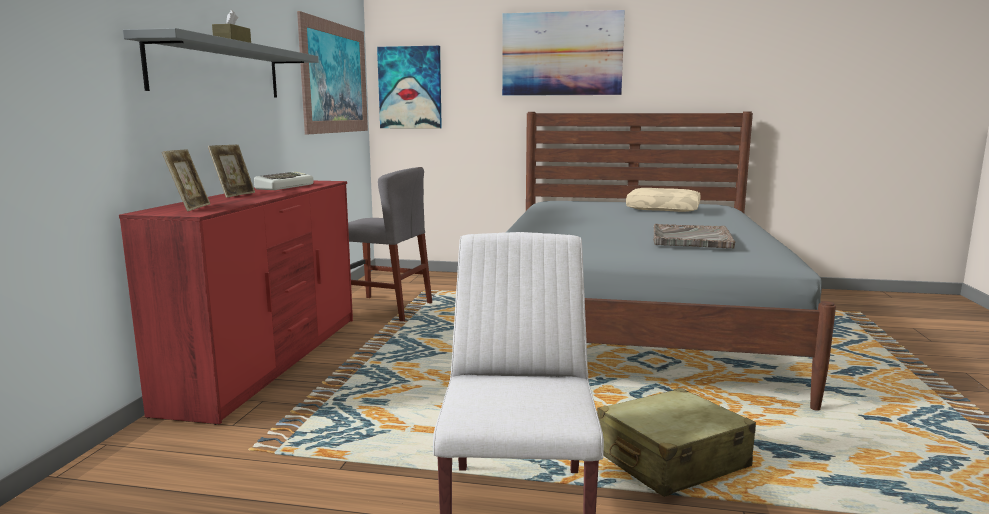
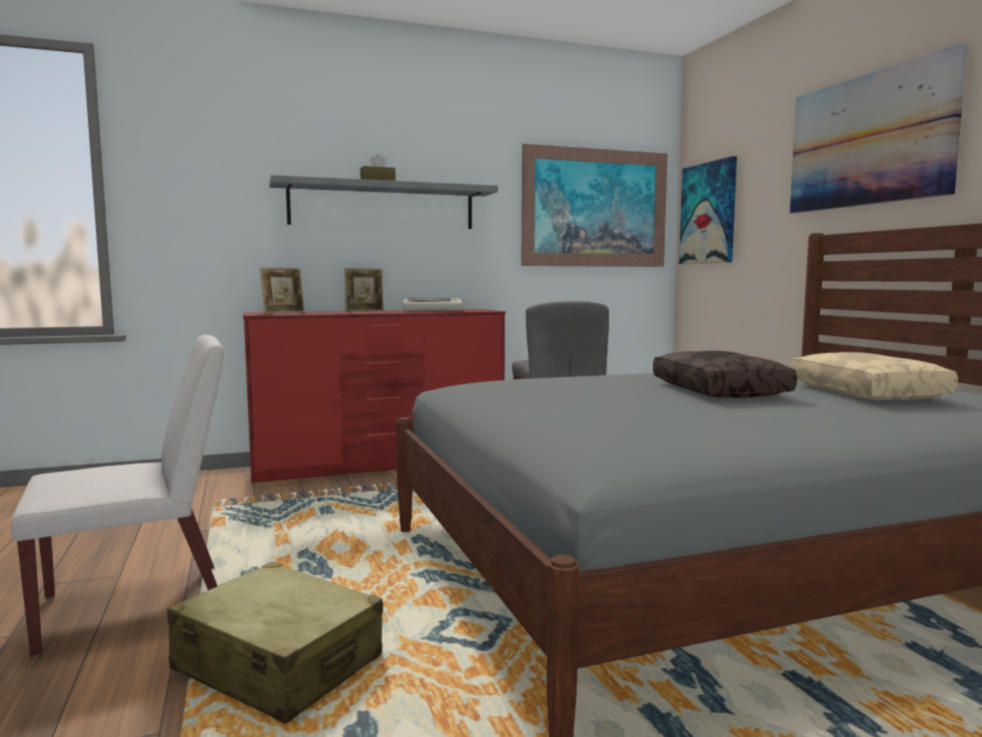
camera: 60 degrees right, 5 degrees down
(634, 219) = (721, 390): none -> brown pillow
(691, 238) = (617, 414): grey tray -> none

